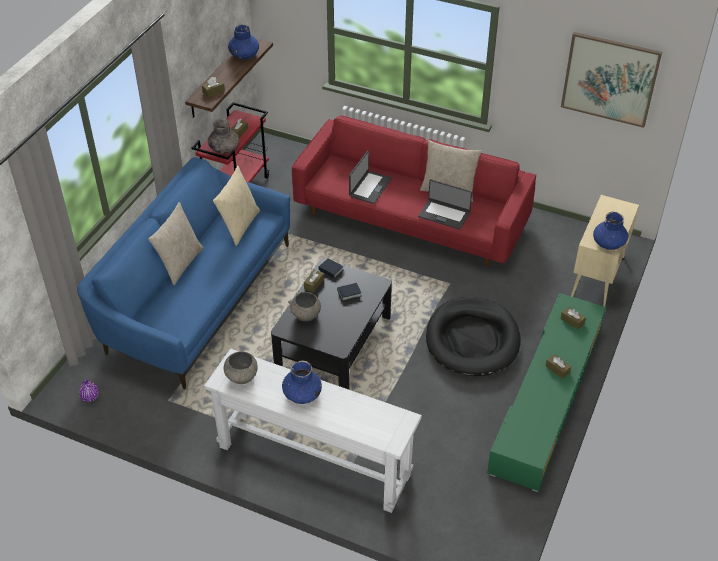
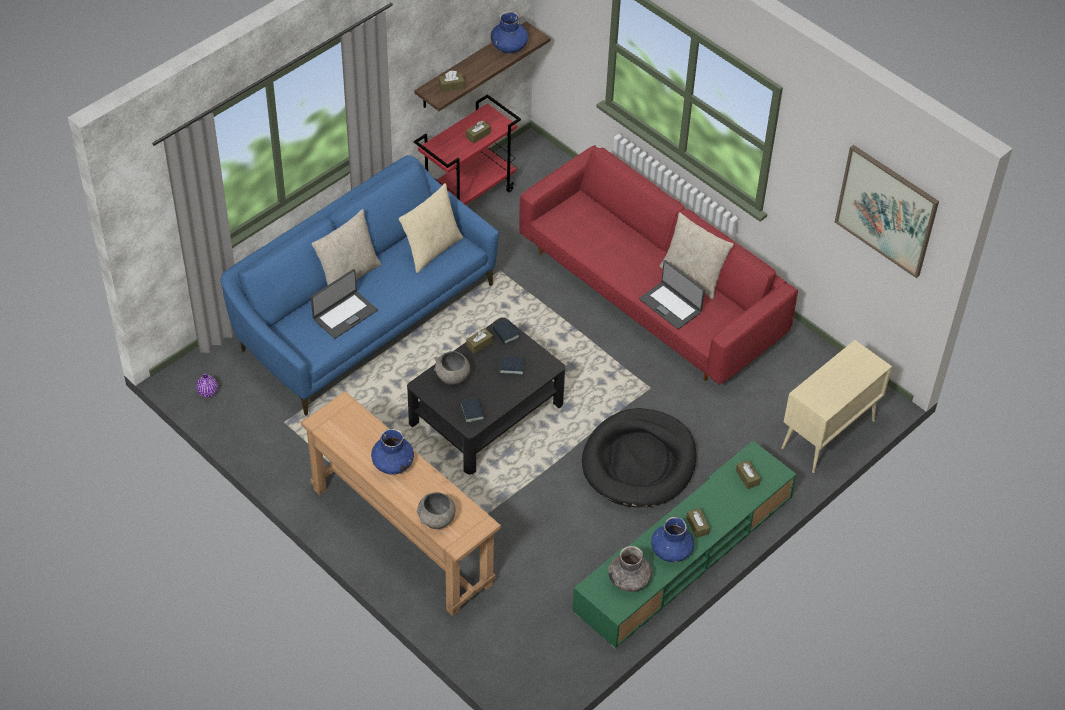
camera: 20 degrees right, 5 degrees up
(224, 148) = (452, 151): grey vase -> grey vase (629, 579)
(242, 377) = (341, 426): grey bowl -> grey bowl (436, 520)
(314, 460) = (401, 536): white console table -> brown console table
(336, 337) = (472, 412): none -> book
(369, 187) = (603, 245): laptop -> laptop (344, 314)
(608, 243) = (825, 402): blue vase -> blue vase (671, 551)

